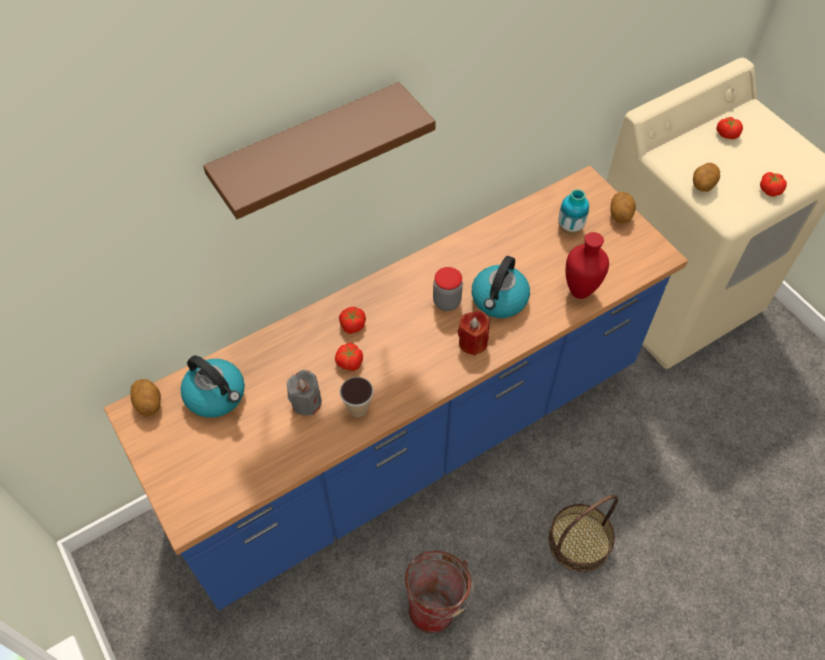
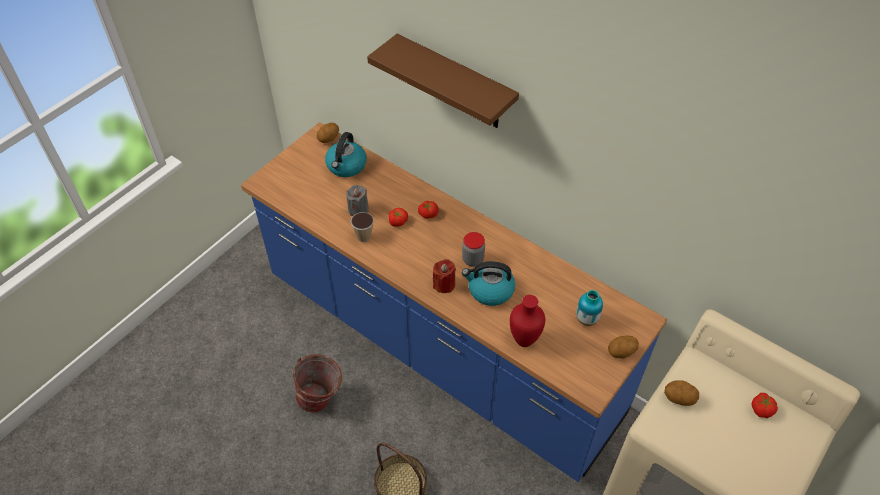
camera: 70 degrees right, 5 degrees down
(770, 190) = (709, 457): tomato -> none

